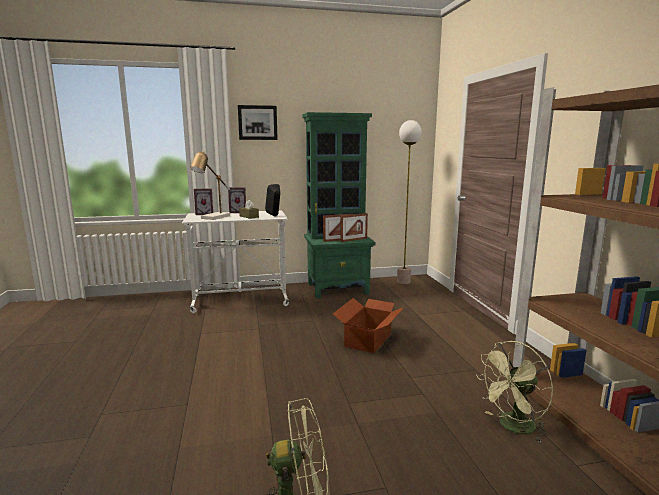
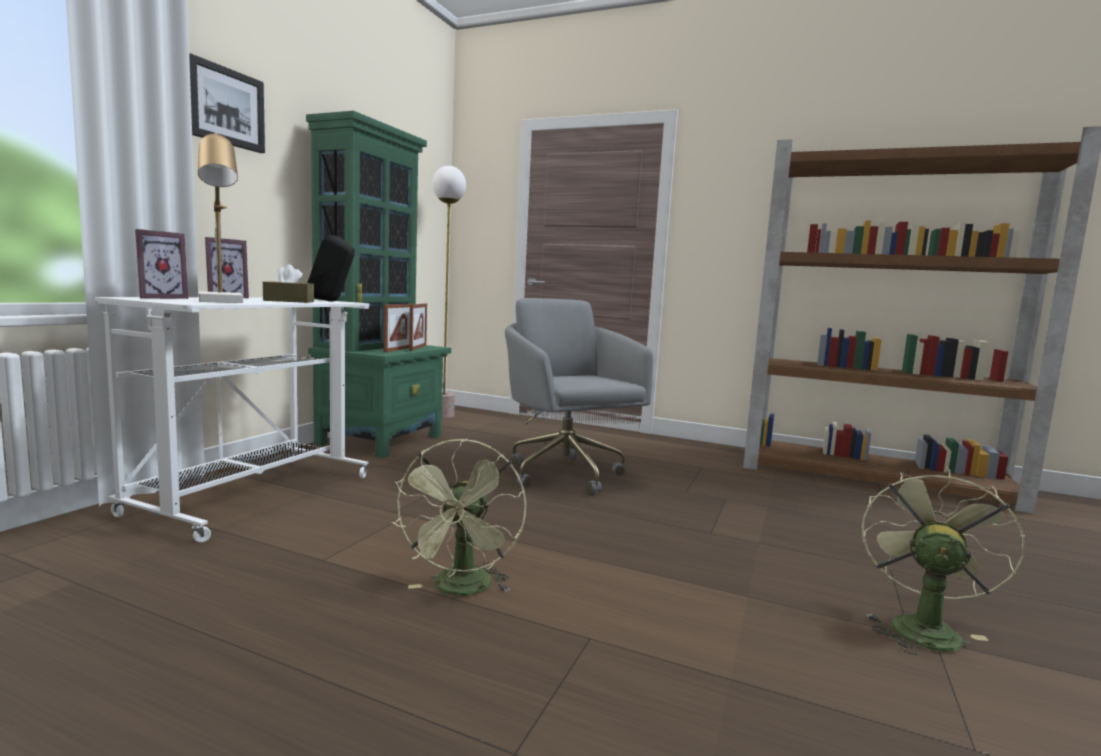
camera: 55 degrees left, 5 degrees down
(369, 339) = (568, 476): cardboard box -> grey office chair
(513, 427) = (816, 492): green fan -> green fan (462, 590)

